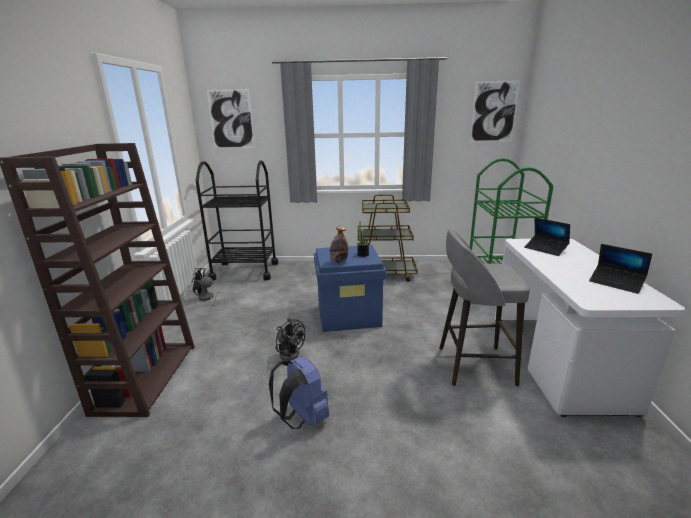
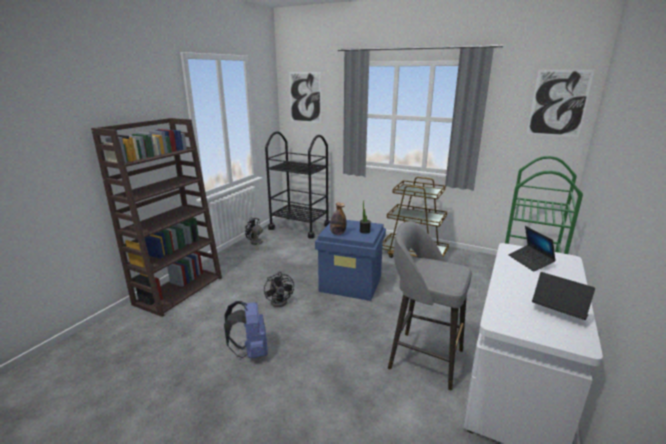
camera: 25 degrees right, 0 degrees up
(616, 283) = (558, 313): laptop -> laptop turned 150 degrees clockwise

